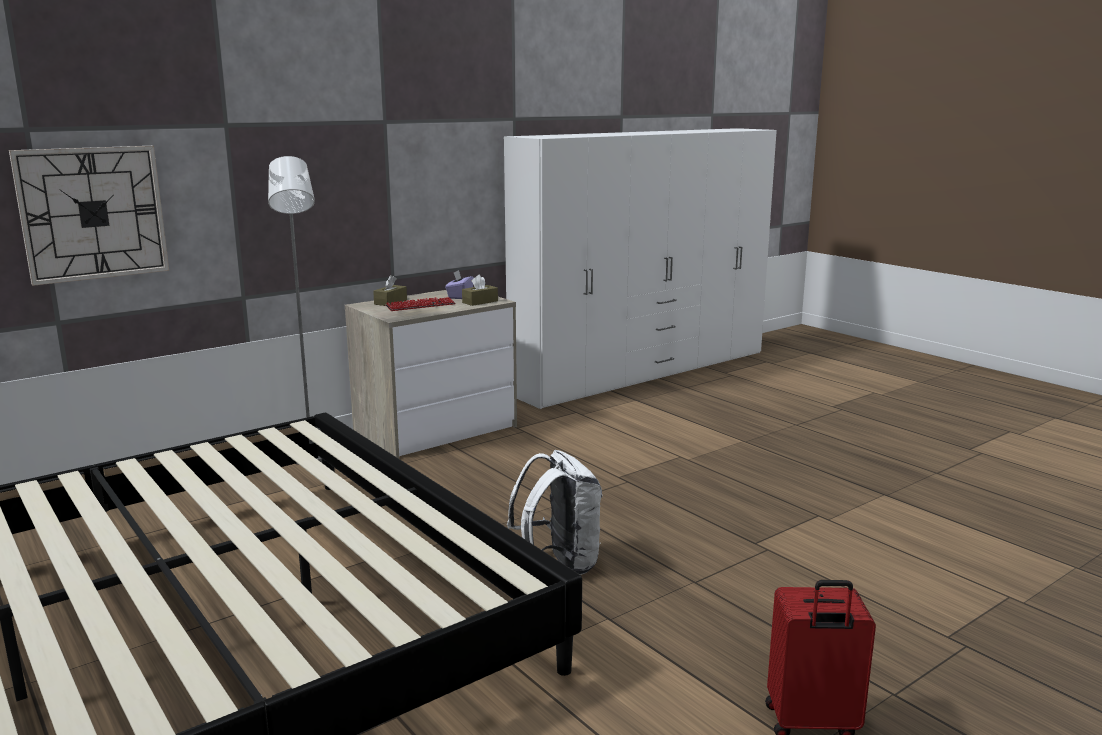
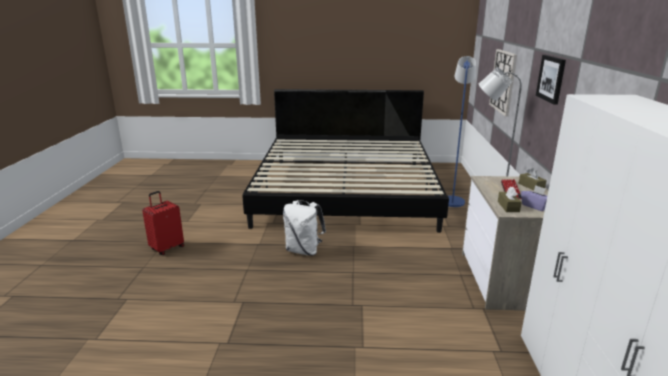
camera: 130 degrees right, 5 degrees up
(148, 510) = (452, 200): none -> blue floor lamp
(323, 159) = (551, 78): none -> picture

